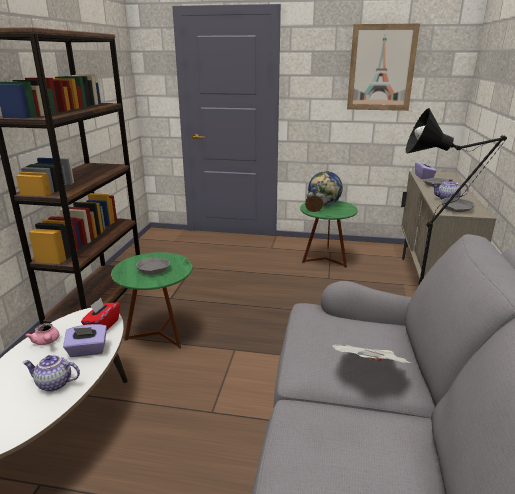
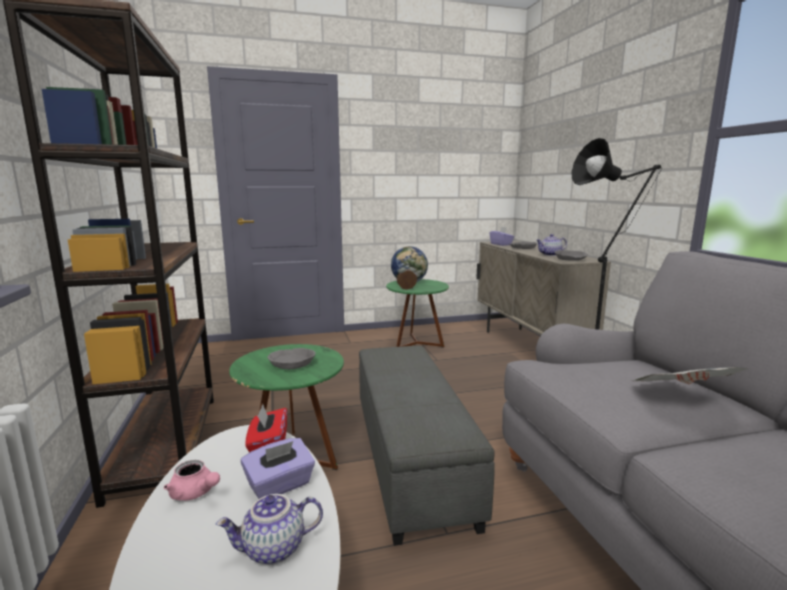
camera: 25 degrees left, 10 degrees down
(235, 355) = (412, 458): none -> grey ottoman
(381, 68) = (441, 144): picture -> none

